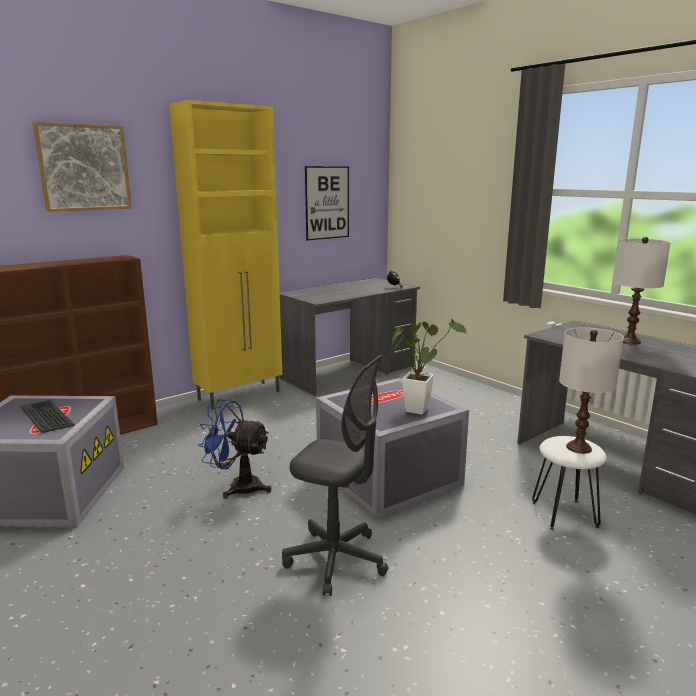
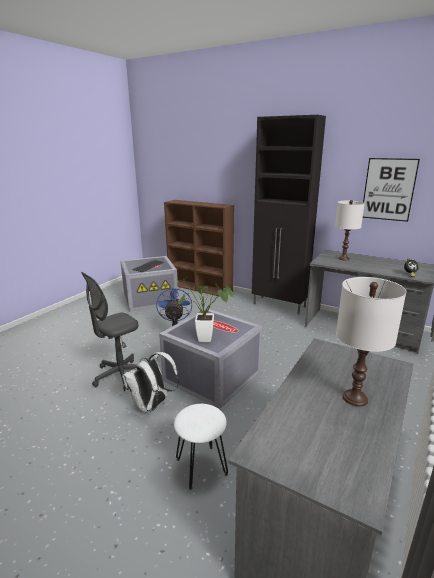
camera: 70 degrees right, 5 degrees up
(84, 167) = (222, 156): picture -> none
(240, 395) = (280, 305): yellow cabinet -> black cabinet
(336, 560) = (120, 375): grey office chair -> grey office chair turned 45 degrees clockwise
(438, 535) = (152, 406): none -> white backpack
(578, 448) = (196, 420): white table lamp -> white table lamp (343, 258)

